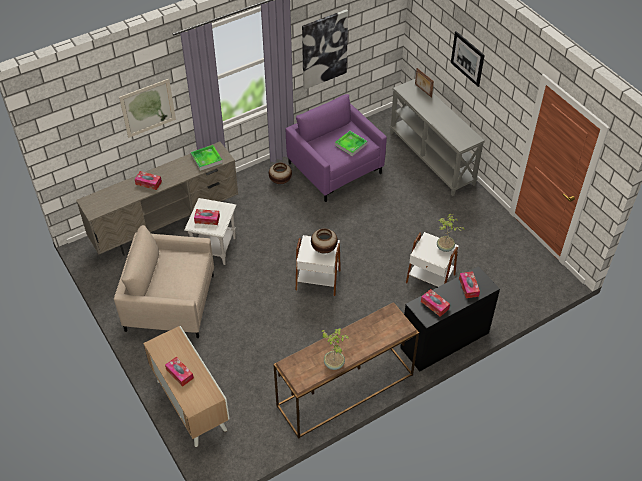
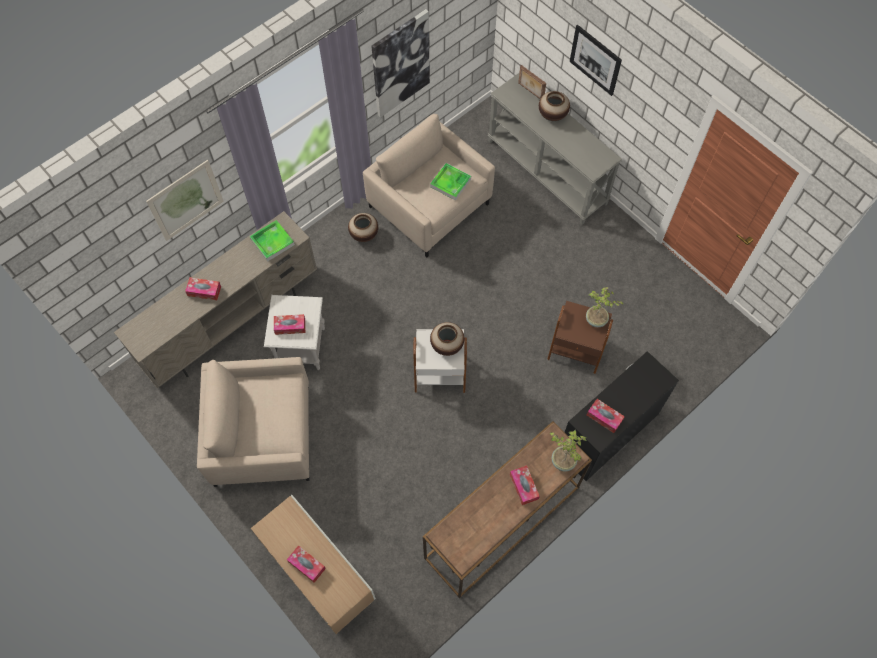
camera: 10 degrees left, 15 degrees up
(334, 363) = (498, 524): potted plant -> potted plant (563, 460)
(335, 168) = (429, 205): purple armchair -> beige armchair
(430, 279) = (576, 350): white side table -> brown side table
(436, 107) = (552, 115): none -> vase
(468, 287) = (641, 384): tissue box -> tissue box (524, 486)

